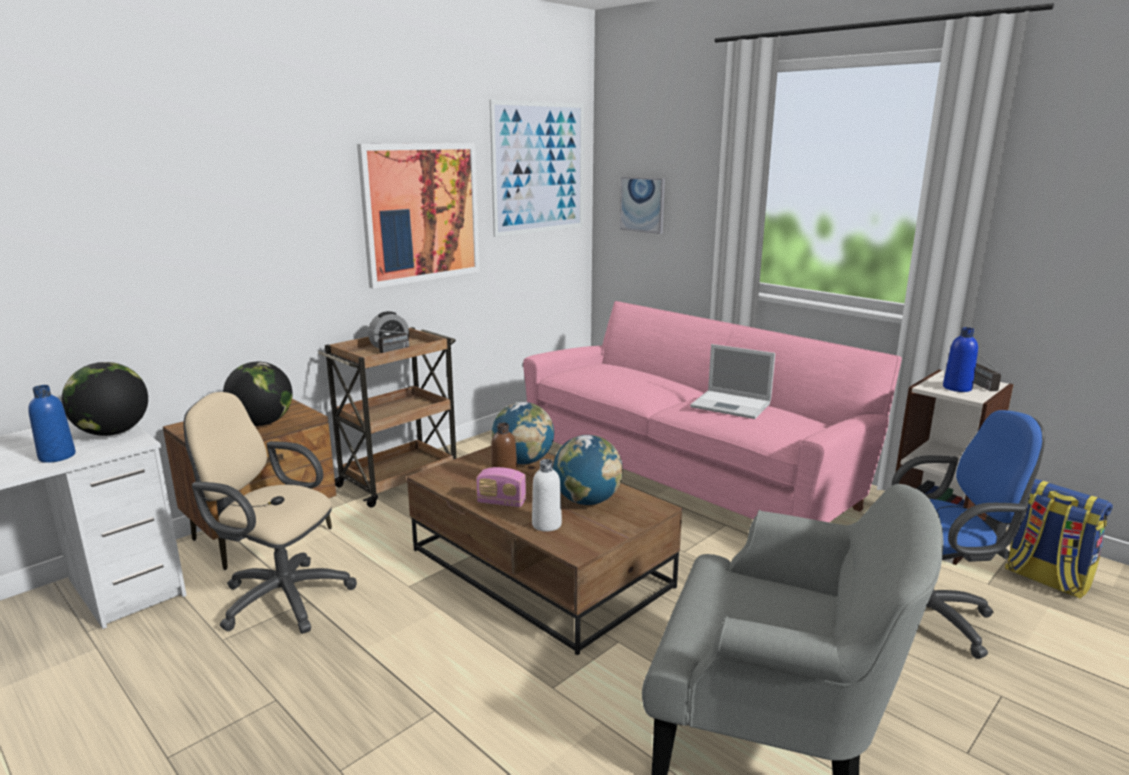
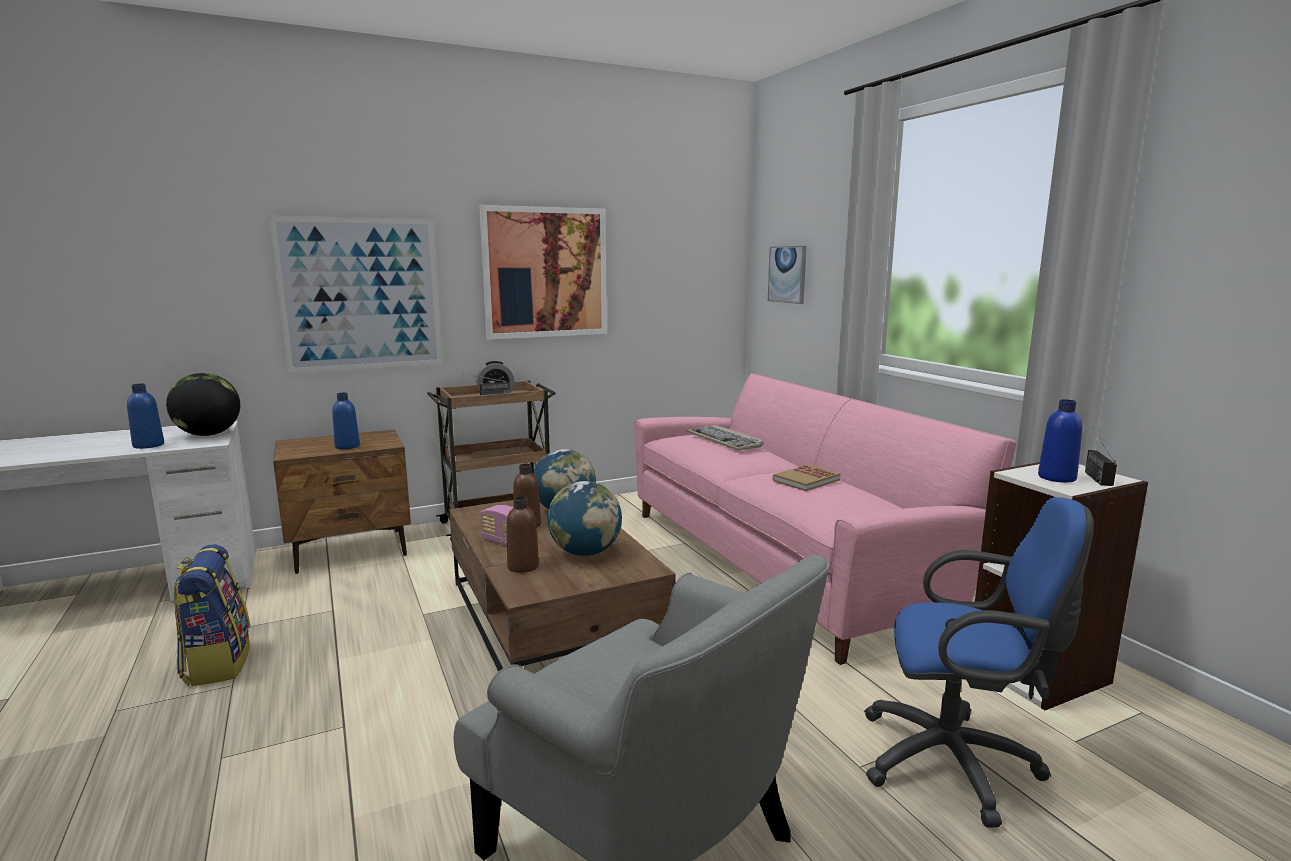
camera: 20 degrees right, 5 degrees down
(262, 423) = (347, 446): globe -> blue bottle
(279, 597) = (314, 602): beige office chair -> none
(539, 168) = (682, 236): picture -> picture (361, 294)
(546, 524) = (523, 566): white bottle -> brown bottle
(623, 371) = (725, 441): none -> keyboard
(732, 405) = (806, 480): laptop -> book
(1046, 579) = (1171, 754): backpack -> backpack (217, 663)

